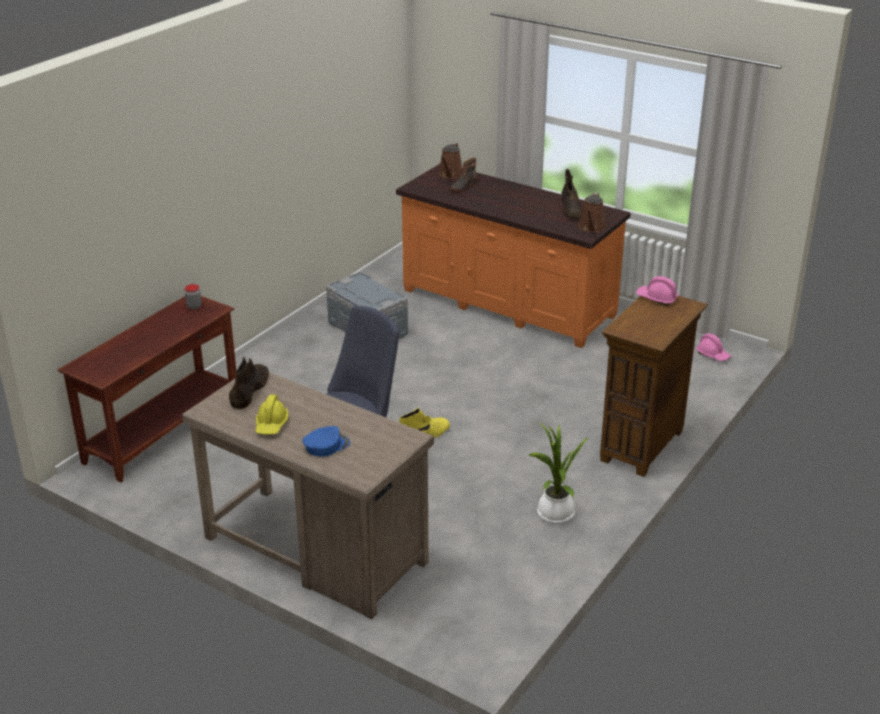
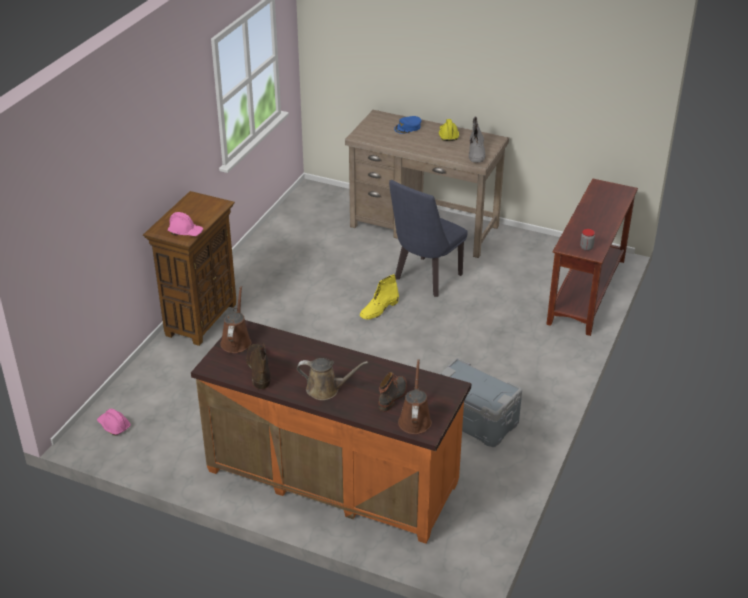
camera: 170 degrees right, 5 degrees up
(250, 390) = (476, 153): brown boot -> grey boot
(515, 194) = (326, 389): none -> brown watering can
(554, 515) = (270, 262): potted plant -> none

